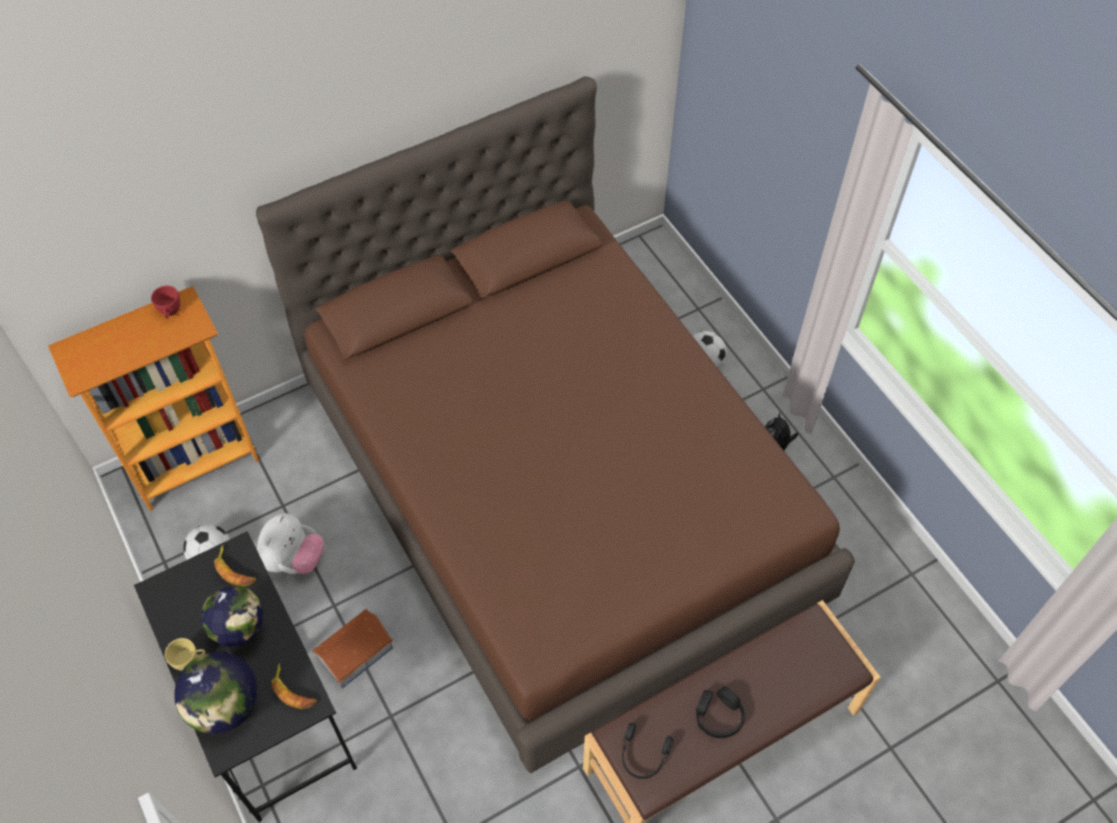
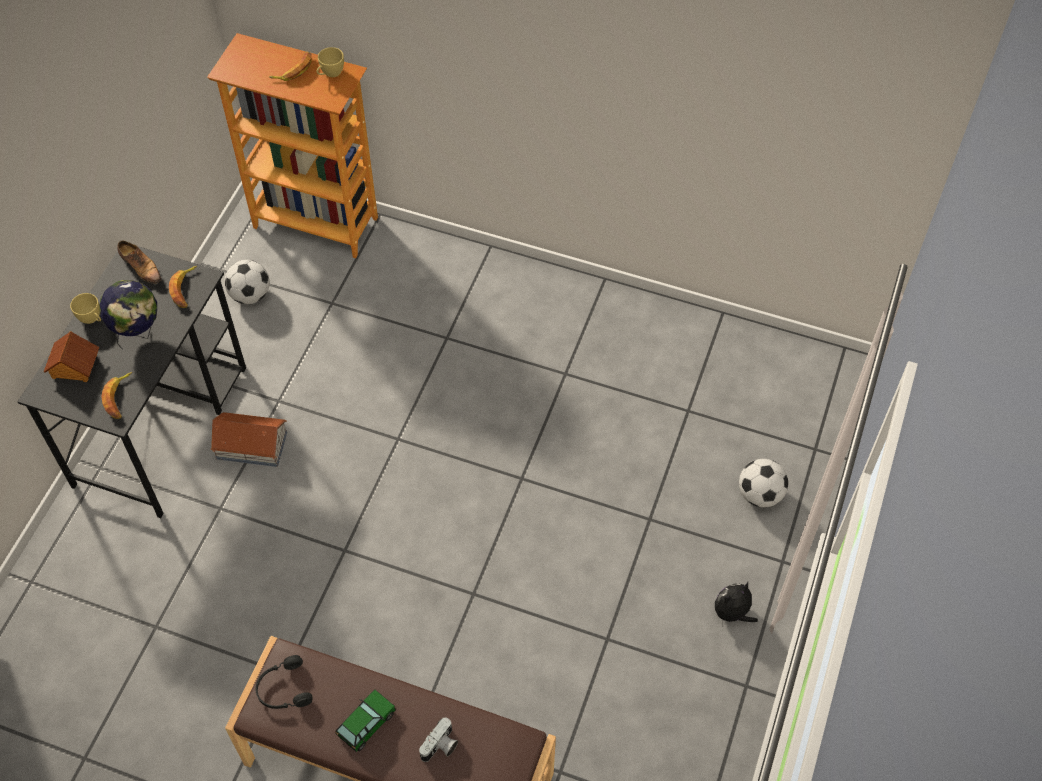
camera: 50 degrees right, 0 degrees up
(136, 332) = (294, 69): none -> banana
(170, 312) = (330, 74): red cup -> yellow cup
(176, 588) = (141, 267): none -> shoe
(225, 706) = (74, 367): globe -> toy house
(293, 559) = (293, 345): plush toy -> none
(558, 489) = (522, 475): brown bed -> none
(718, 715) = (366, 723): black headphones -> toy car
(777, 678) = (440, 747): none -> camera

